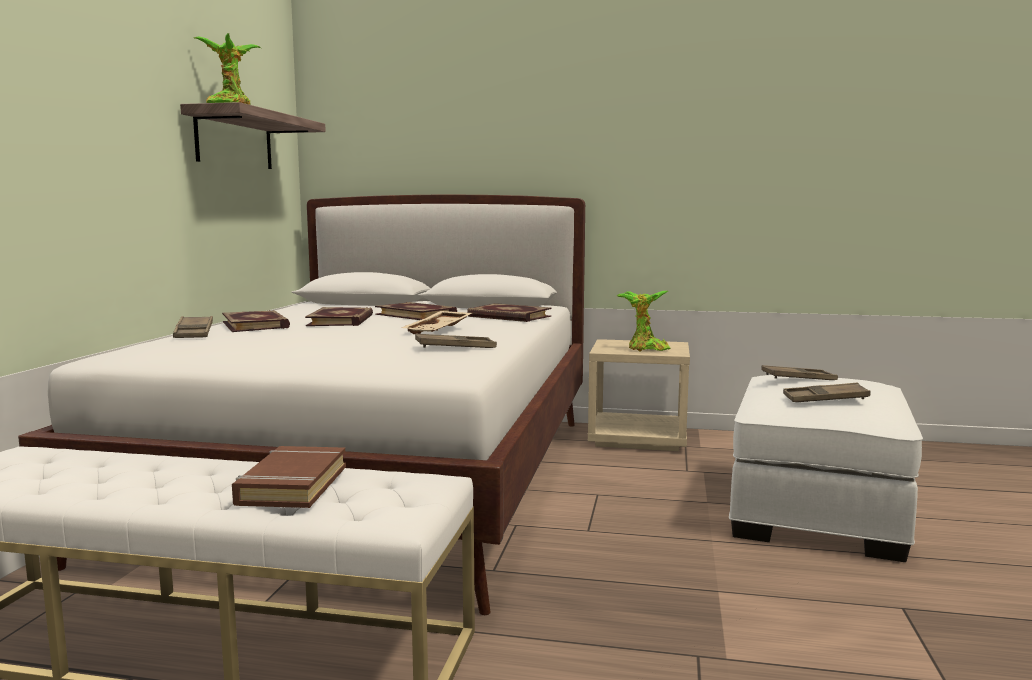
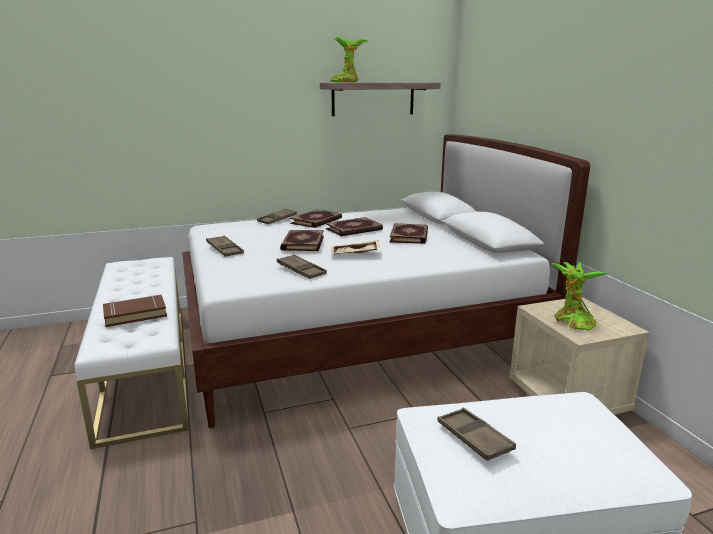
camera: 60 degrees right, 10 degrees up
(508, 316) = (442, 256): book -> book (302, 243)
(798, 378) = (550, 412): brown tray -> brown tray (224, 249)

